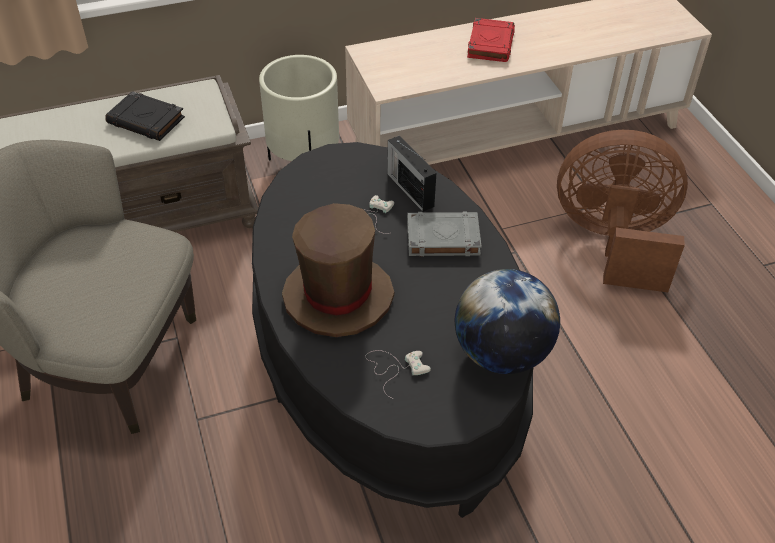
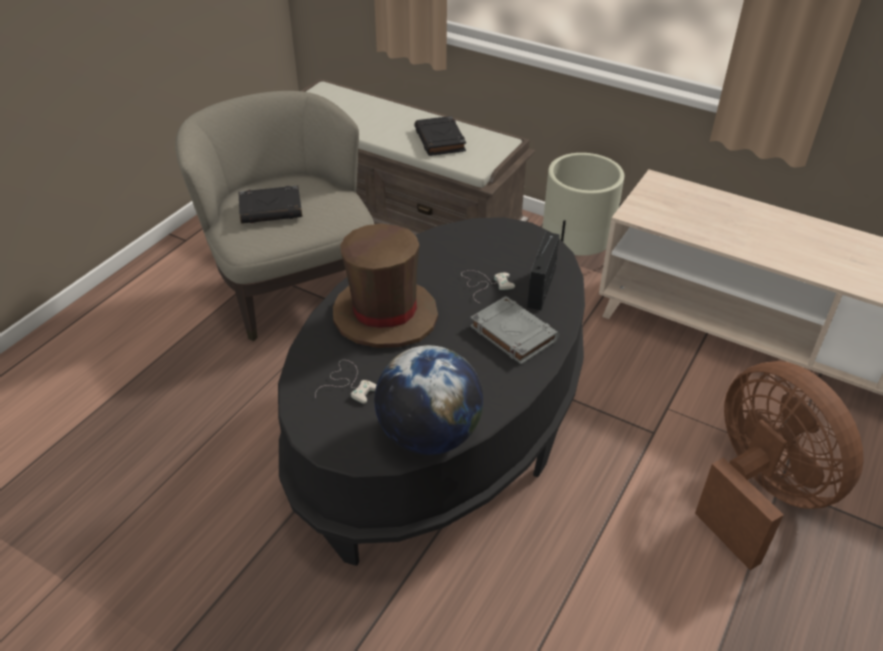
camera: 50 degrees right, 5 degrees down
(83, 287) = (271, 209): none -> black book
(490, 44) = (779, 233): red book -> none

